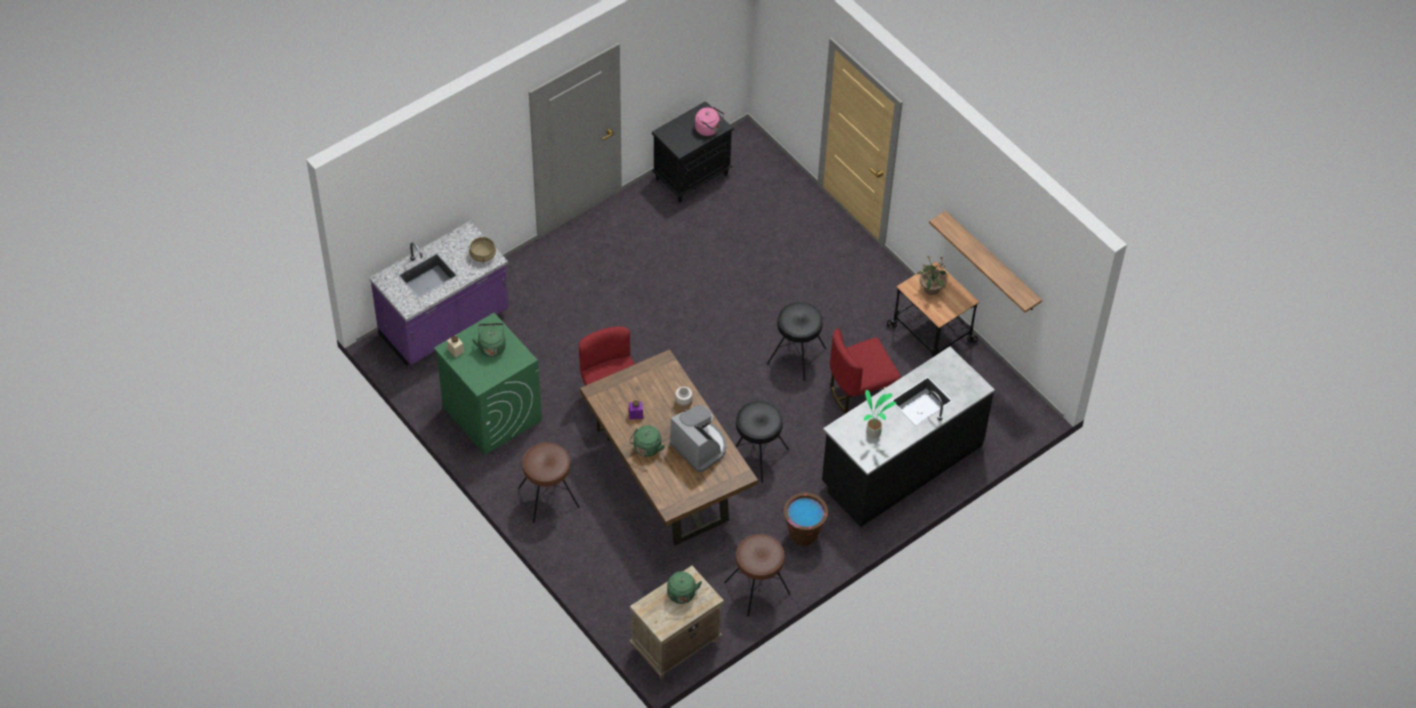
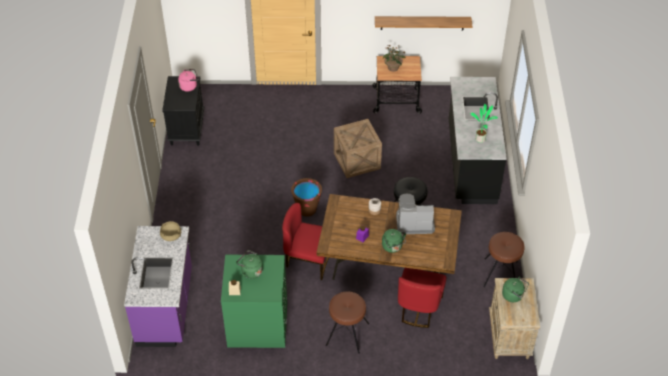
camera: 50 degrees left, 5 degrees down
(797, 356) = (357, 161): black stool -> crate
(803, 535) = (481, 231): brown bucket -> brown bucket (307, 209)
(860, 392) = (406, 150): red chair -> red chair (419, 308)

